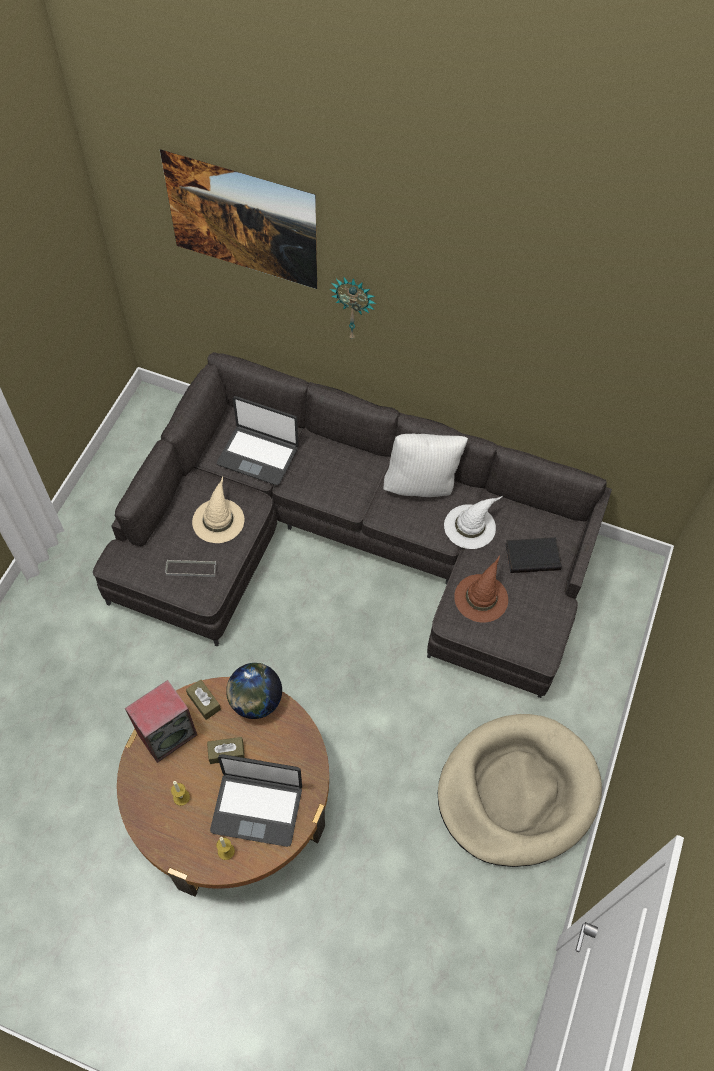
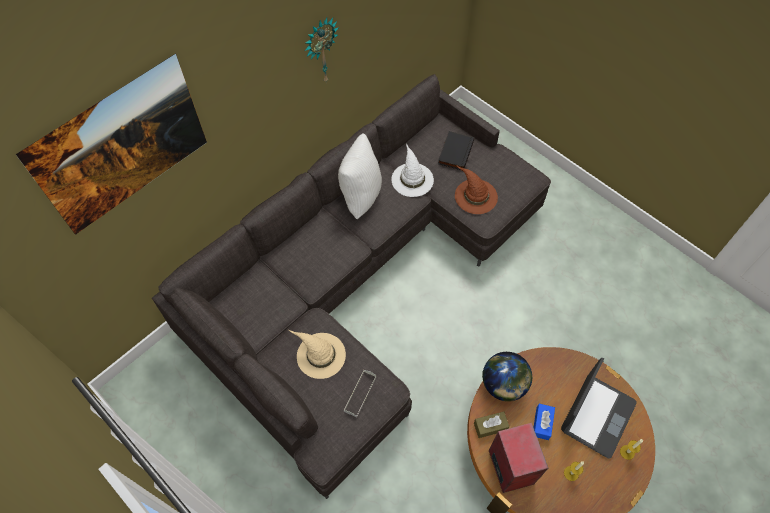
camera: 65 degrees left, 0 degrees up
(226, 752) = (542, 423): brown tissue box -> blue tissue box
(258, 455) = (270, 300): laptop -> none
(353, 307) = (238, 127): wall clock -> wall clock (320, 51)
(517, 791) = (600, 252): beige dog bed -> none

